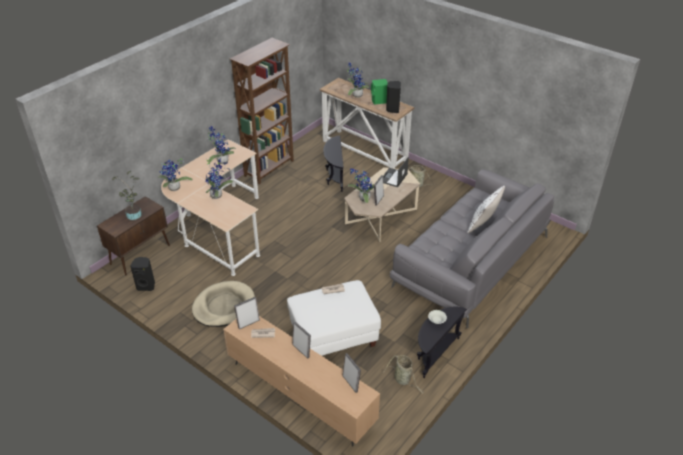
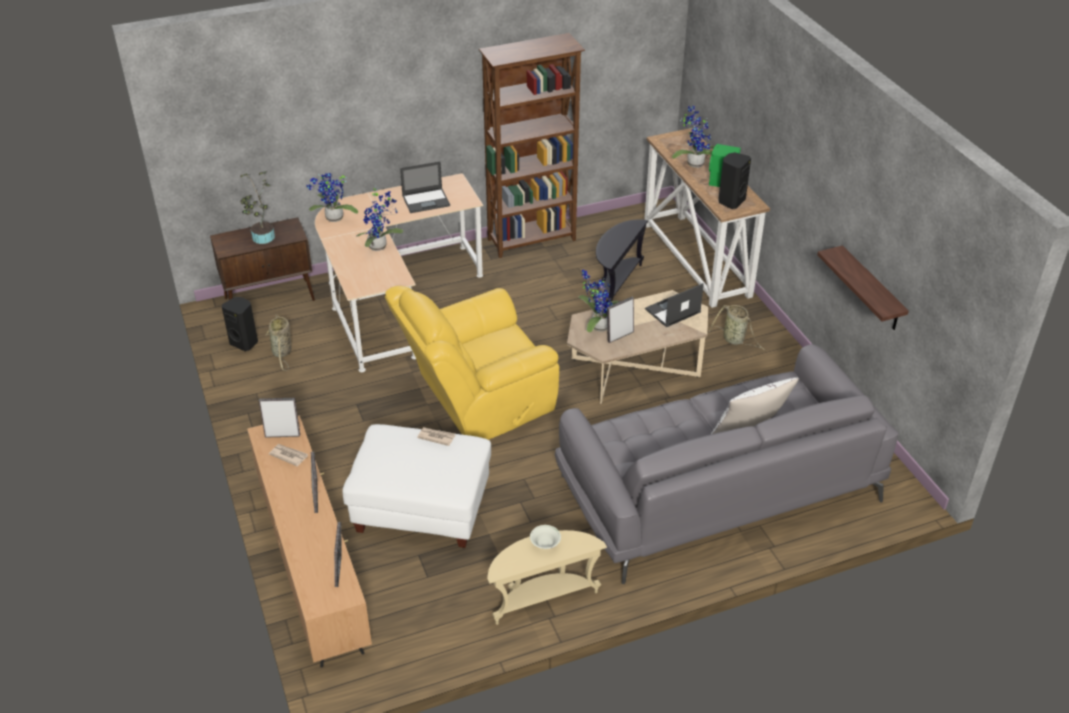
camera: 30 degrees right, 0 degrees up
(221, 161) = (426, 201): potted plant -> laptop
(224, 306) = (315, 408): beige dog bed -> none
(314, 267) = (476, 404): none -> yellow armchair
(403, 380) = (464, 613): basket -> basket (282, 353)
(435, 353) = (542, 598): black side table -> beige side table
(503, 131) = (871, 290): none -> shelf

